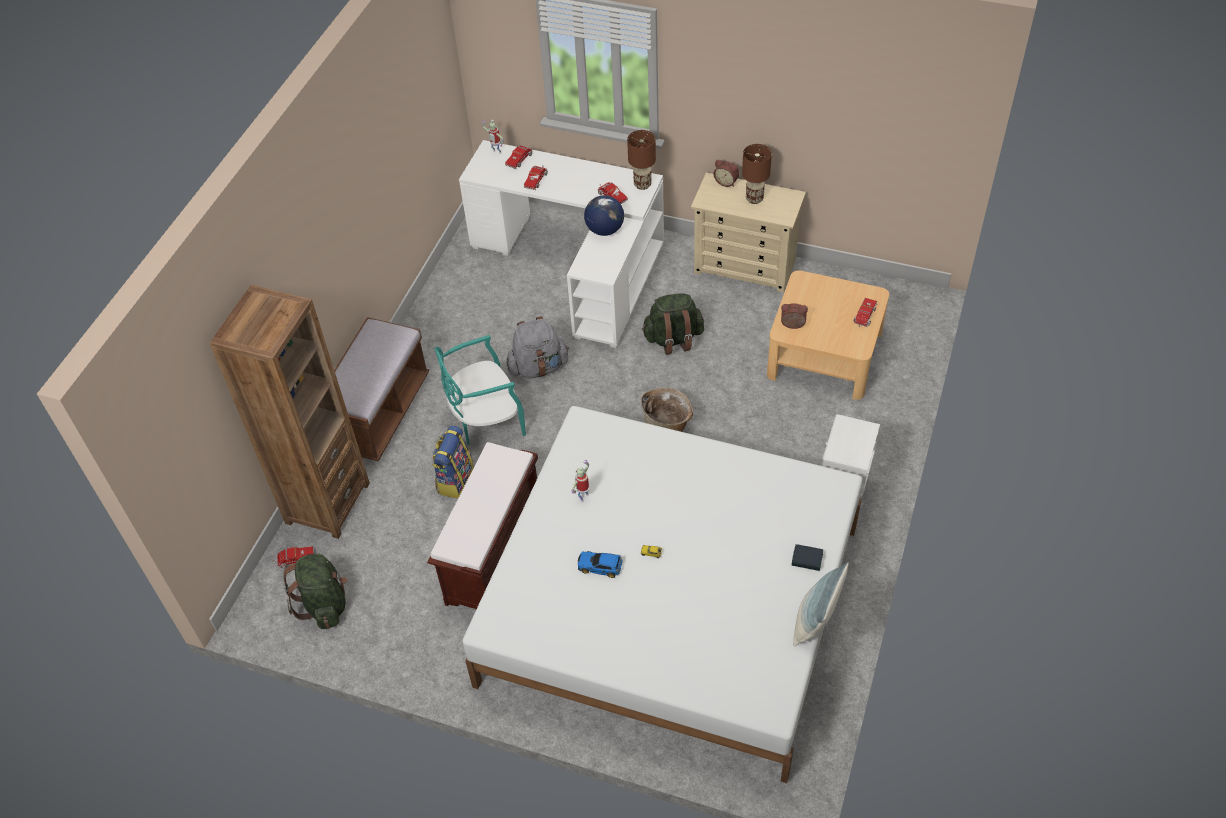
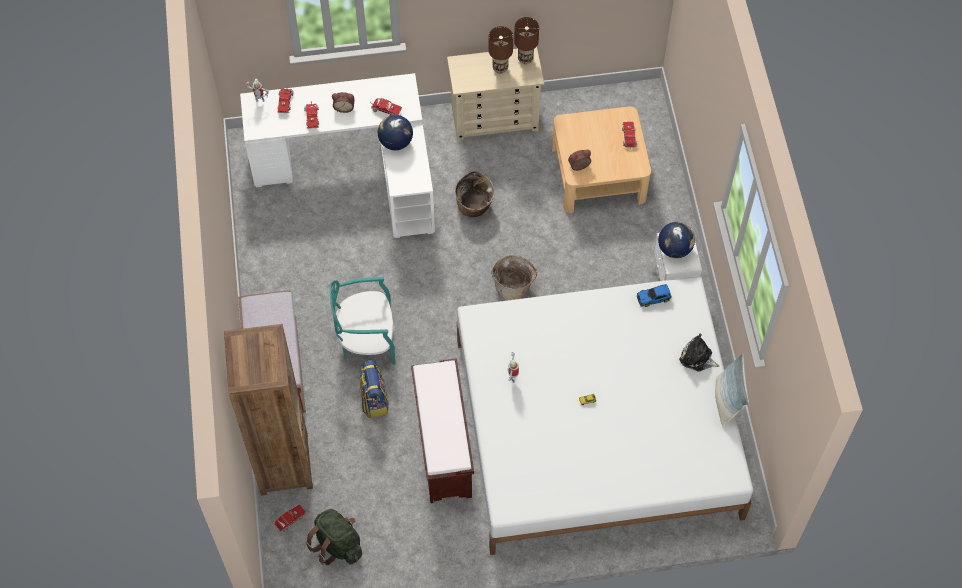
camera: 30 degrees left, 10 degrees up
(486, 420) = (367, 339): turquoise chair -> turquoise chair turned 45 degrees clockwise
(538, 367) = (381, 276): grey backpack -> none
(600, 566) = (557, 427): toy car -> toy car (654, 297)
(642, 185) = (404, 89): brown table lamp -> brown table lamp (525, 59)
(673, 339) = (474, 207): green backpack -> basket
(726, 182) = (469, 60): alarm clock -> alarm clock (344, 107)
(807, 560) = (697, 358): book -> plush toy
(847, 437) = (674, 249): none -> globe

